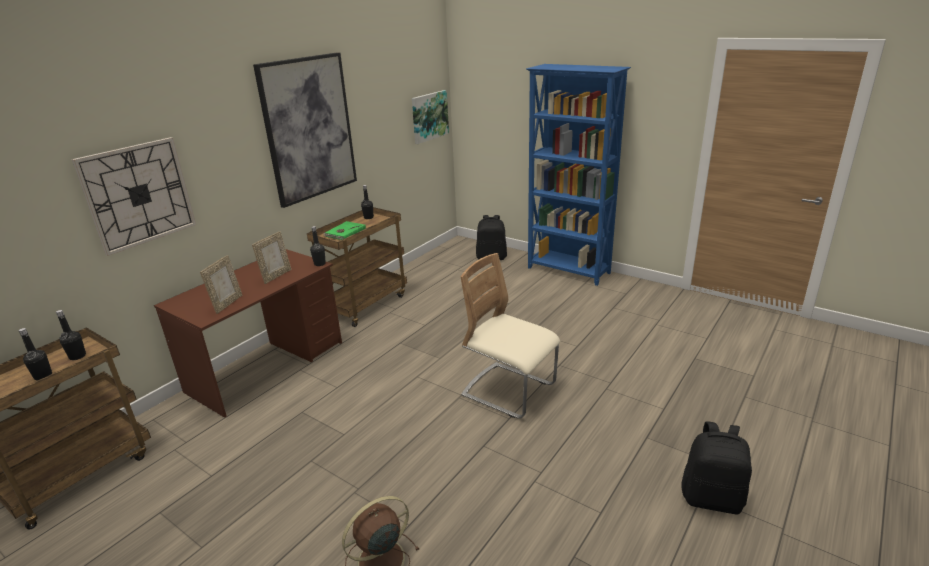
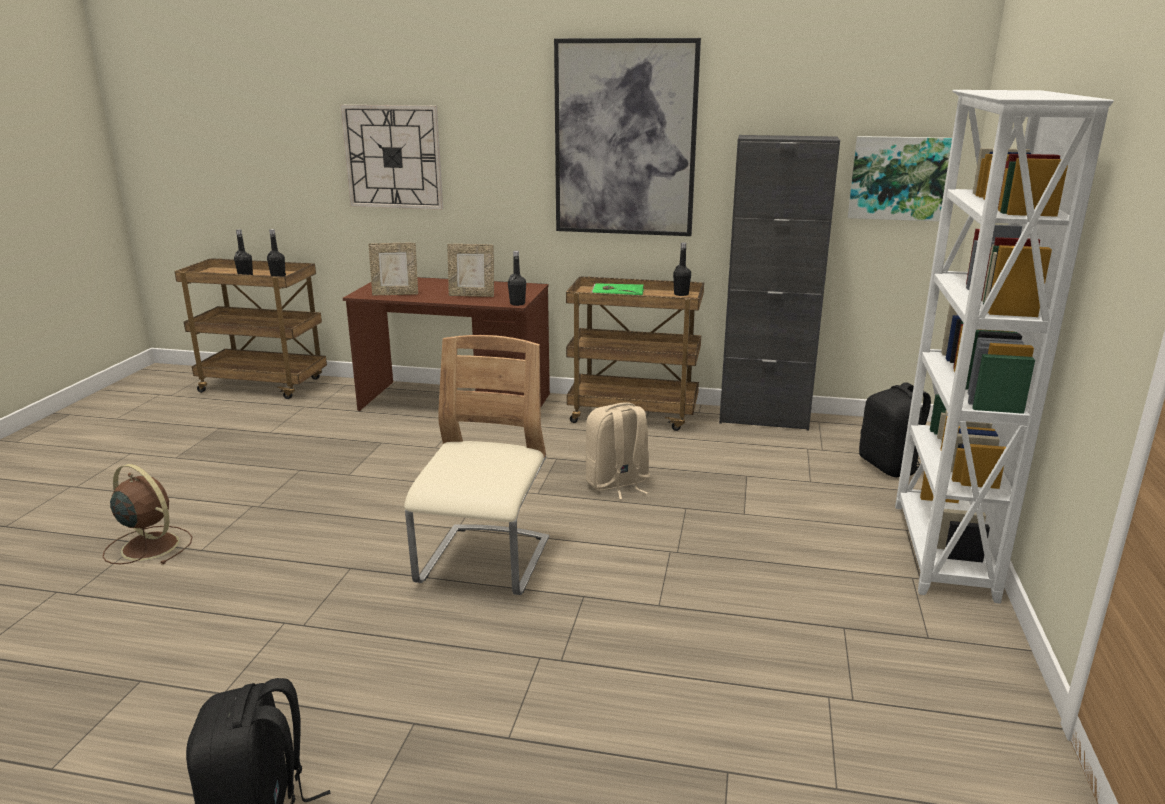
camera: 65 degrees right, 5 degrees down
(413, 270) = (763, 419): none -> black cabinet
(450, 330) = (617, 484): none -> beige backpack
(568, 271) = (941, 551): blue bookcase -> white bookcase

